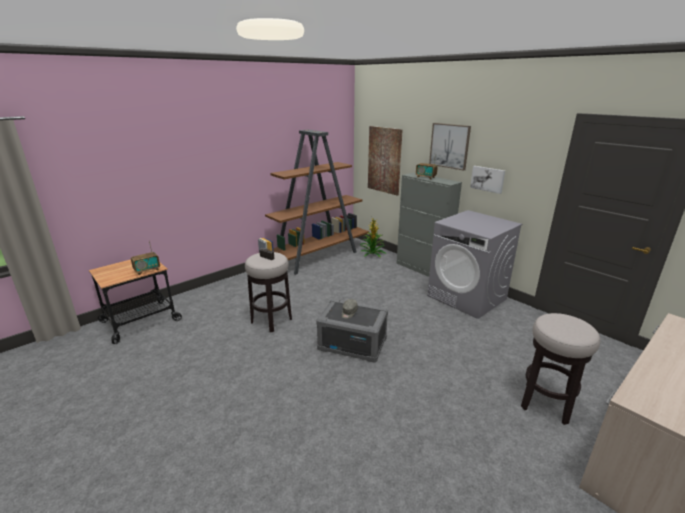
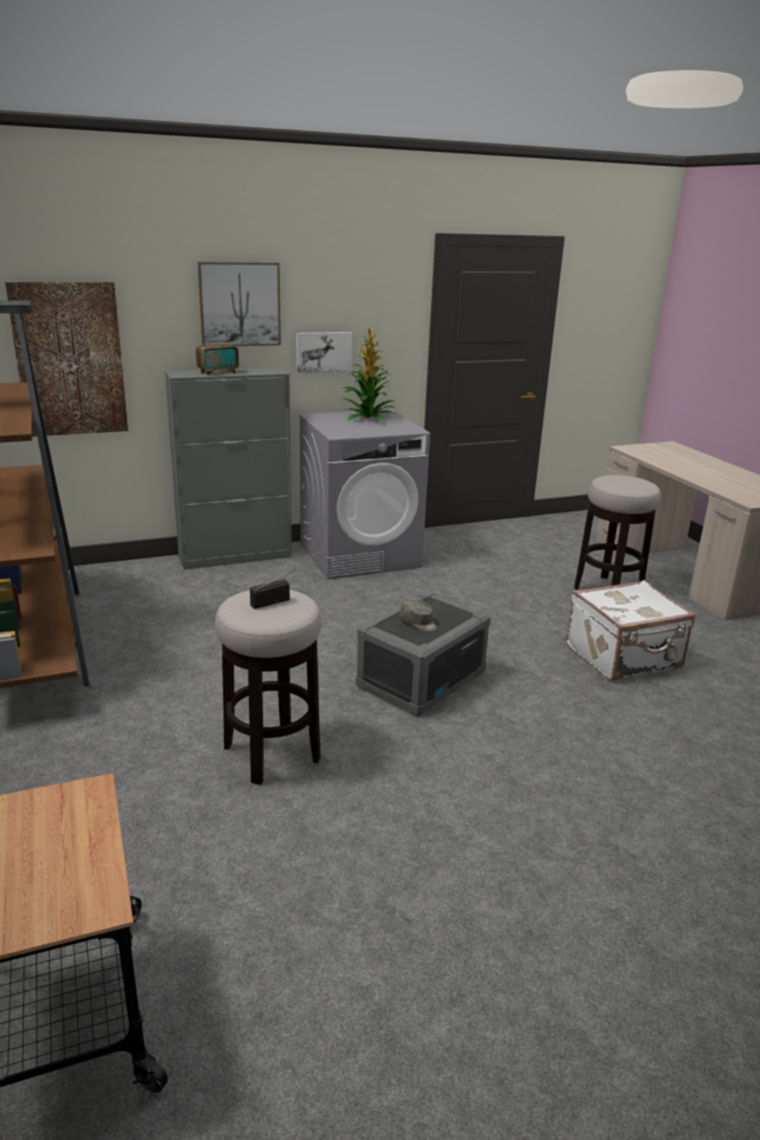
camera: 70 degrees left, 0 degrees up
(147, 270) = (88, 813): radio -> none
(372, 254) = (111, 579): potted plant -> potted plant (368, 418)
(444, 422) = (624, 658): none -> white suitcase

